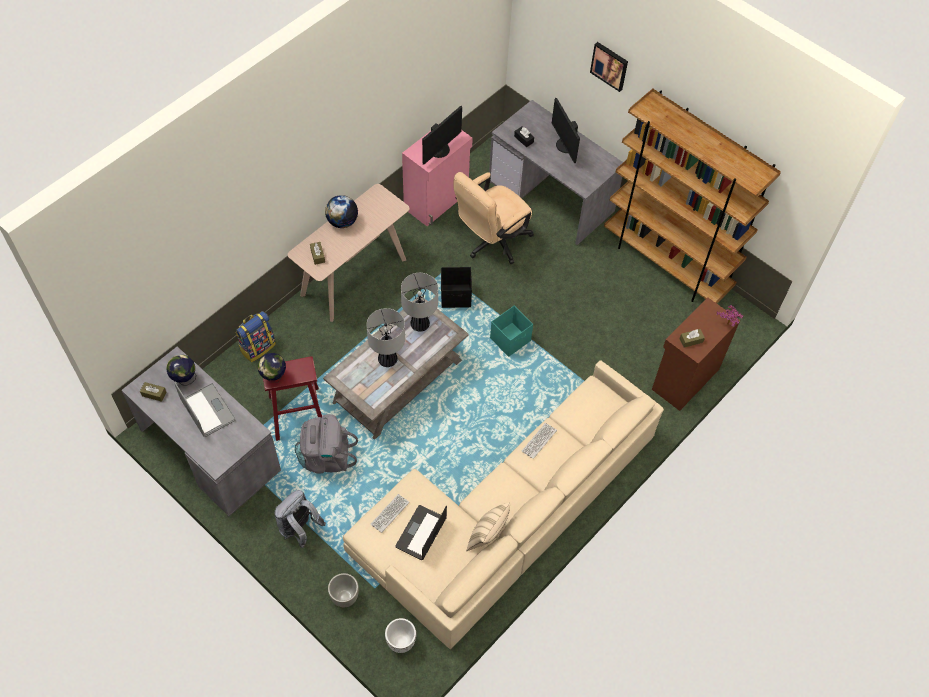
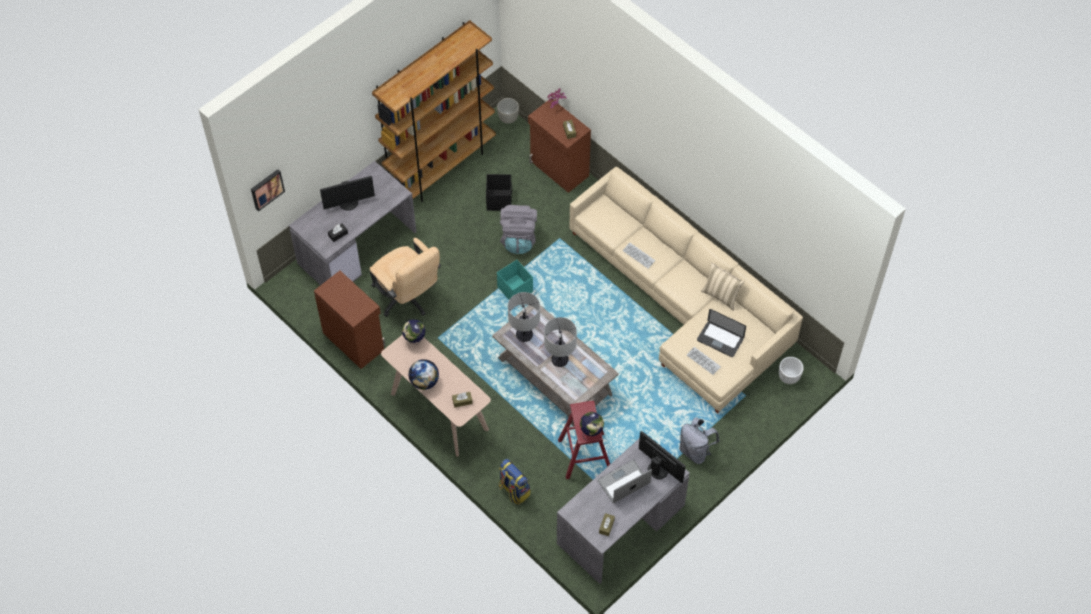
camera: 85 degrees left, 0 degrees up
(184, 379) = (592, 502): globe -> globe (414, 340)
(326, 457) = (628, 432): grey backpack -> grey backpack (519, 239)
(344, 597) = (753, 417): grey planter -> grey planter (508, 119)
(437, 201) = (354, 340): pink cabinet -> brown cabinet
(440, 150) = (353, 296): monitor -> monitor (658, 469)
(456, 296) = (466, 329): black storage box -> black storage box (499, 200)
(610, 65) = (333, 122): picture -> picture (266, 189)

